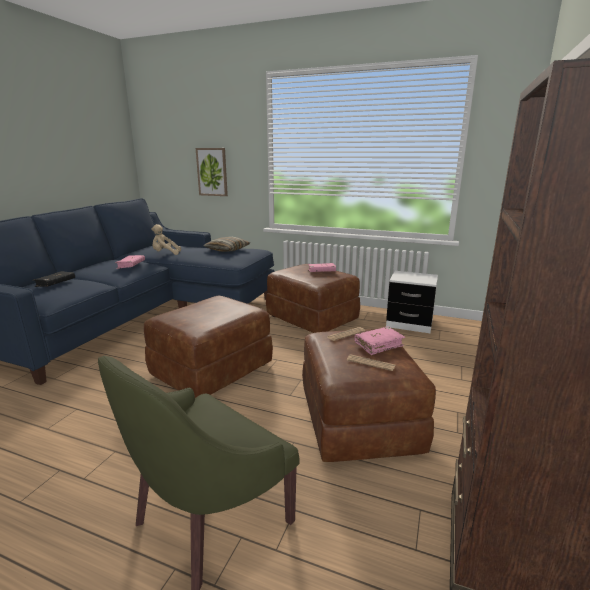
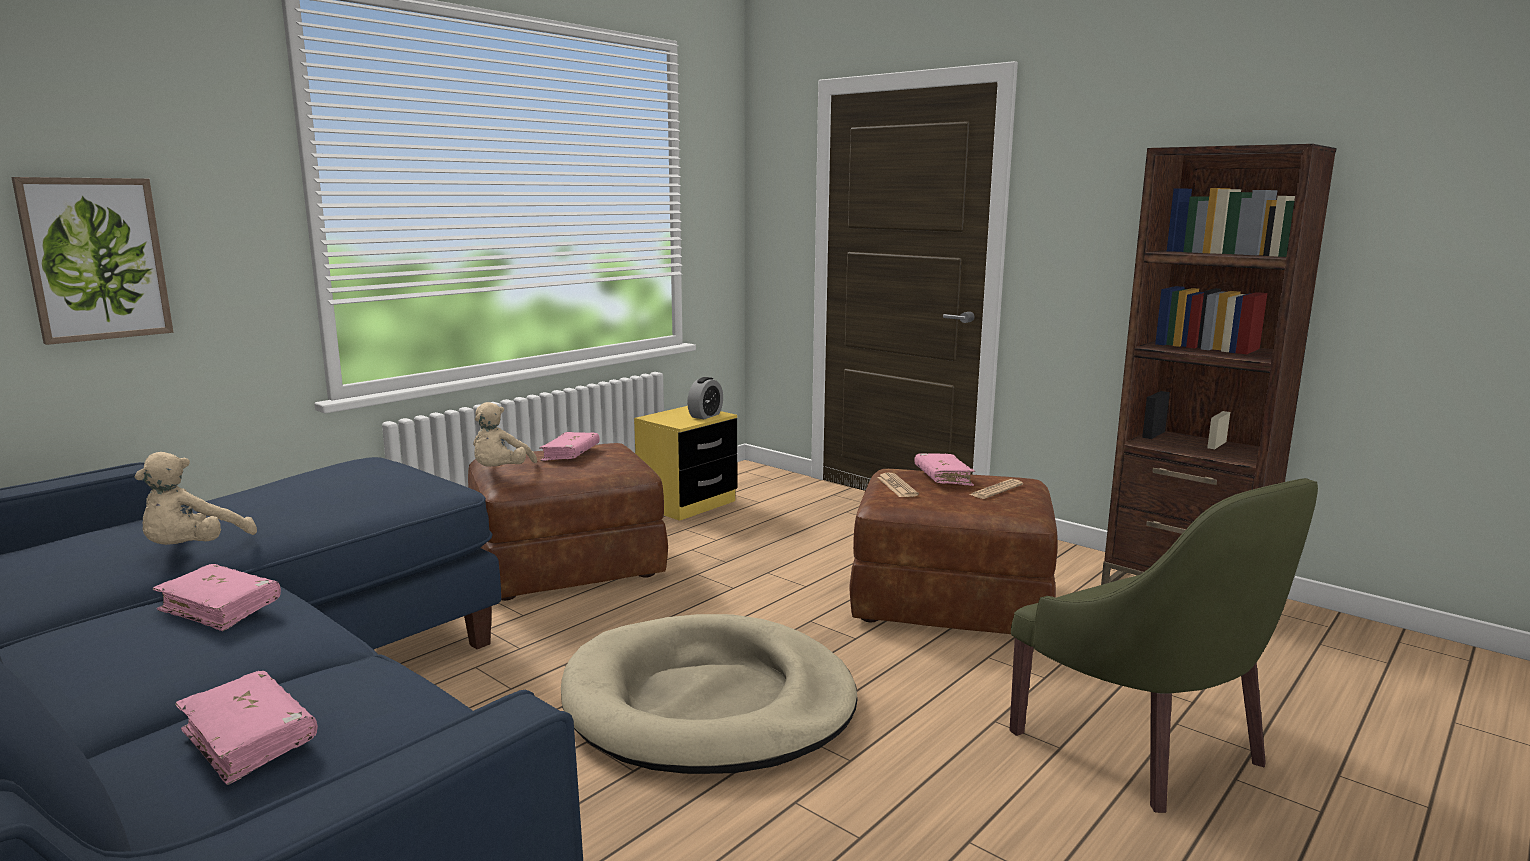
camera: 70 degrees left, 5 degrees down
(55, 283) = (249, 739): black book -> pink book
(212, 370) = (709, 703): brown ottoman -> beige dog bed
(227, 250) = (316, 482): pillow -> none
(288, 268) = (500, 472): none -> beige plush toy
(409, 324) = (687, 504): white nightstand -> yellow nightstand
(421, 280) = (705, 415): none -> alarm clock

